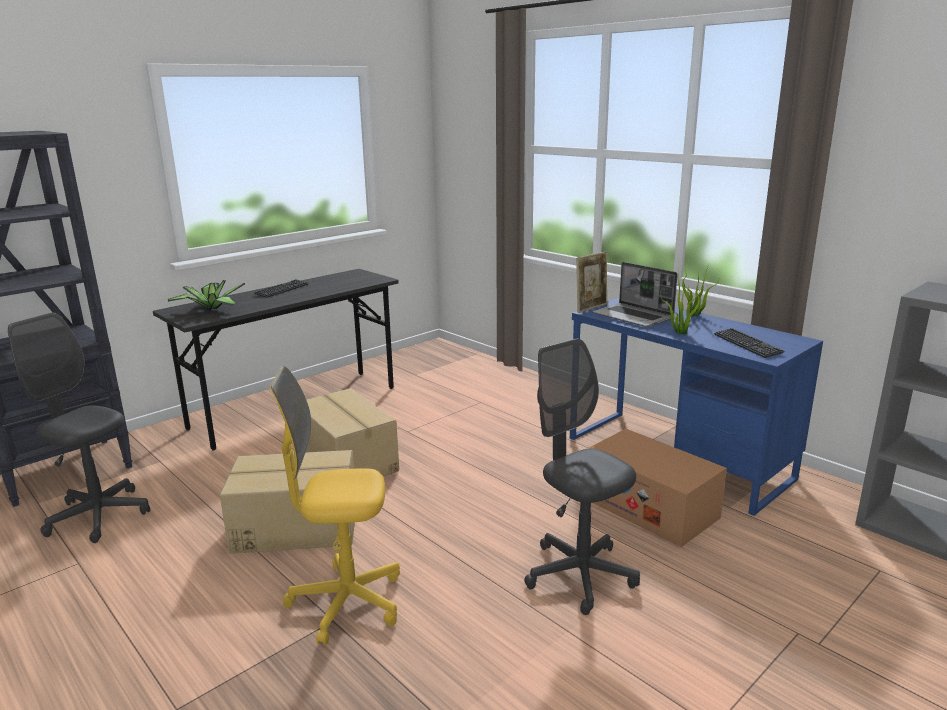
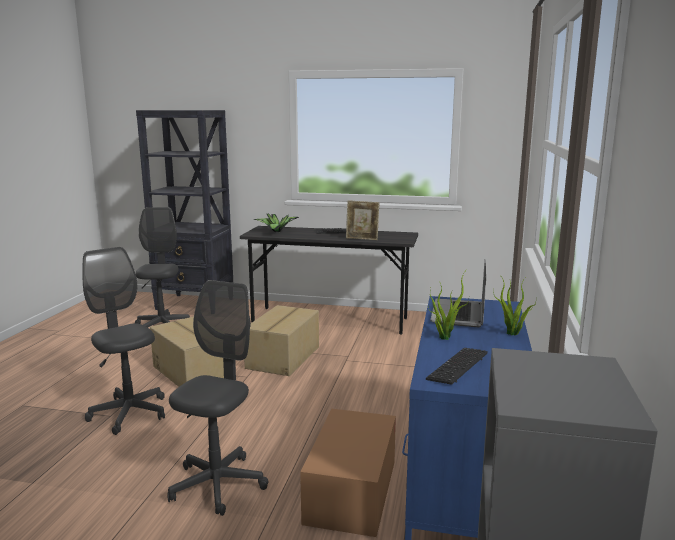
camera: 55 degrees right, 5 degrees down
(346, 602) = (129, 413): yellow office chair -> grey office chair
(591, 308) = (454, 298): picture frame -> picture frame (362, 239)

